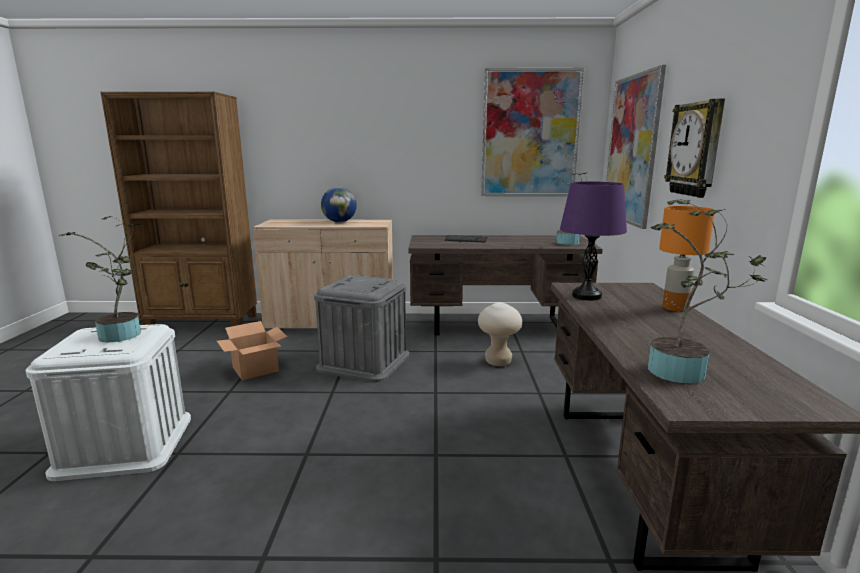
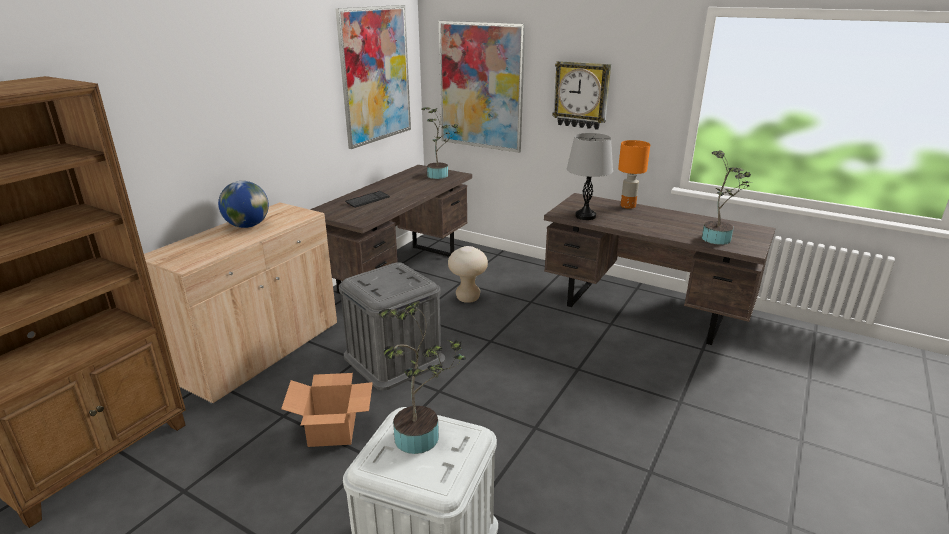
camera: 60 degrees left, 10 degrees up
(586, 296) = (585, 216): purple table lamp -> grey table lamp

